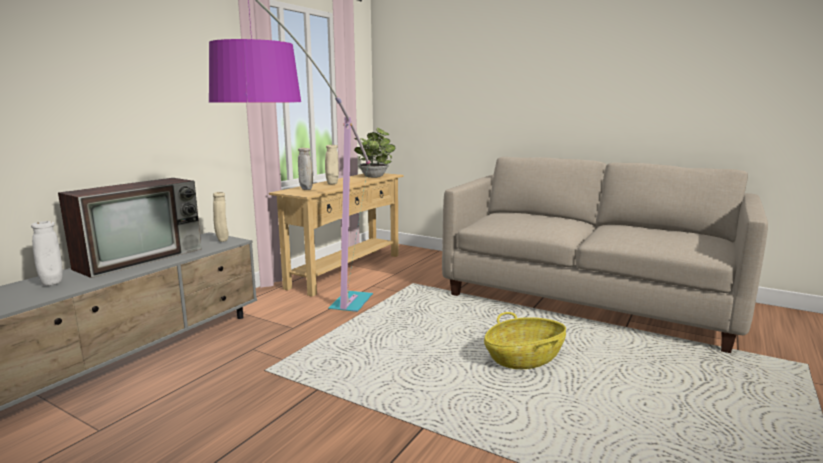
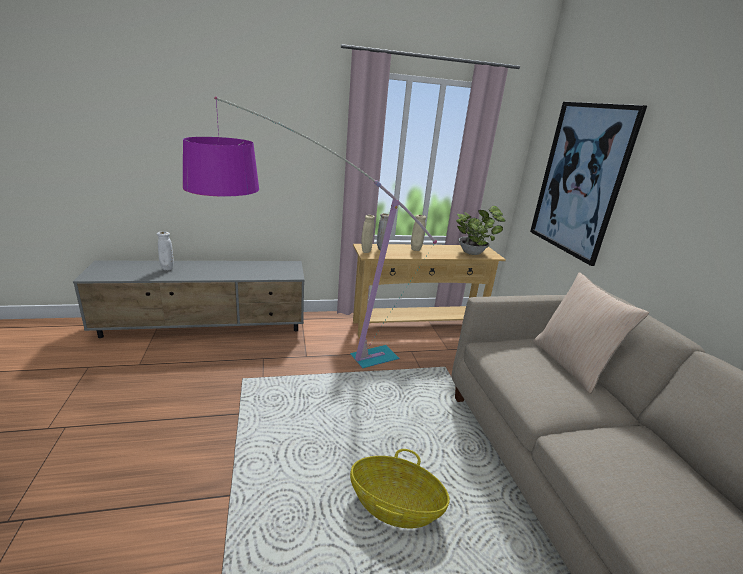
camera: 45 degrees right, 10 degrees up
(142, 258) = (230, 268): television -> none
(222, 240) = (289, 272): beige vase -> beige vase (366, 252)
(445, 90) = (579, 180): none -> picture
(533, 214) = (571, 364): none -> beige pillow

